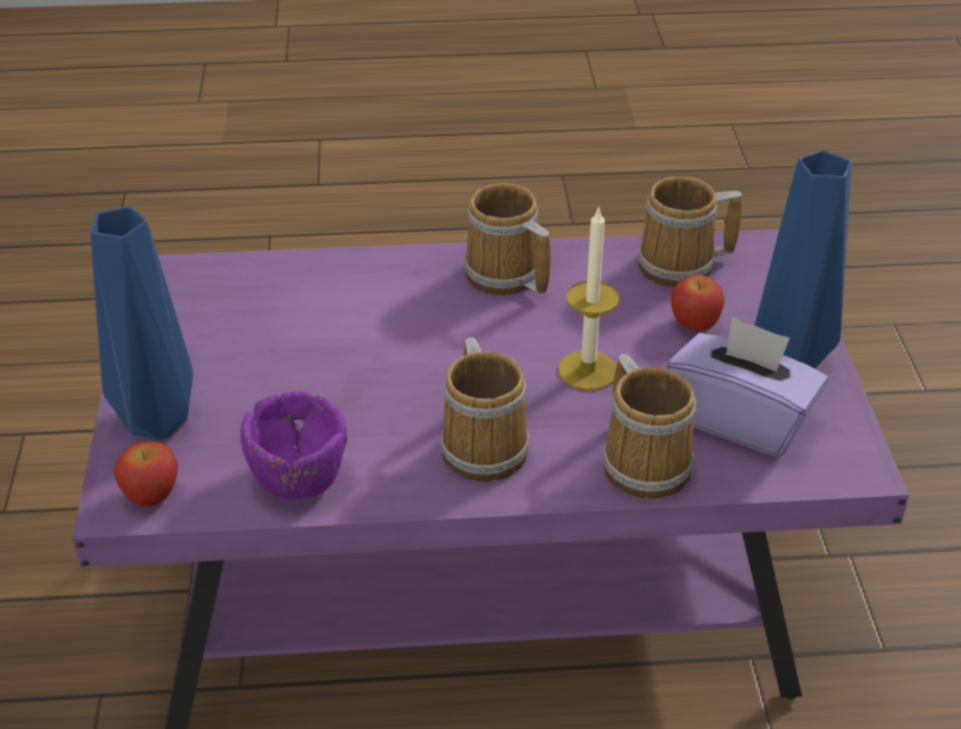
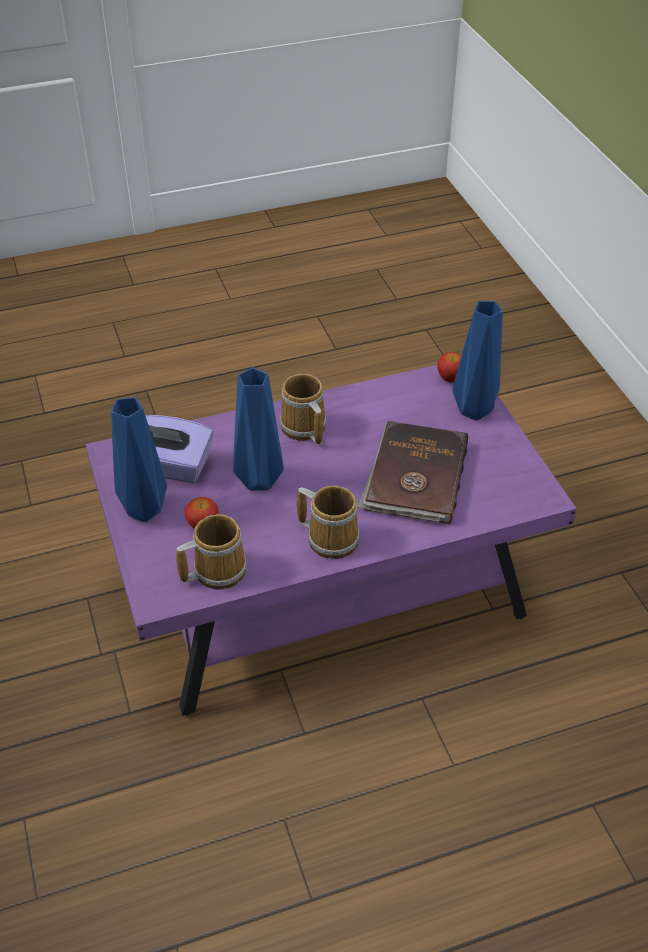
camera: 165 degrees right, 5 degrees up
(299, 478) = (387, 397): purple bowl -> none
(335, 333) = (414, 477): none -> brown book
(588, 370) = (261, 481): candle -> blue vase
(646, 462) = (219, 435): mug -> none

